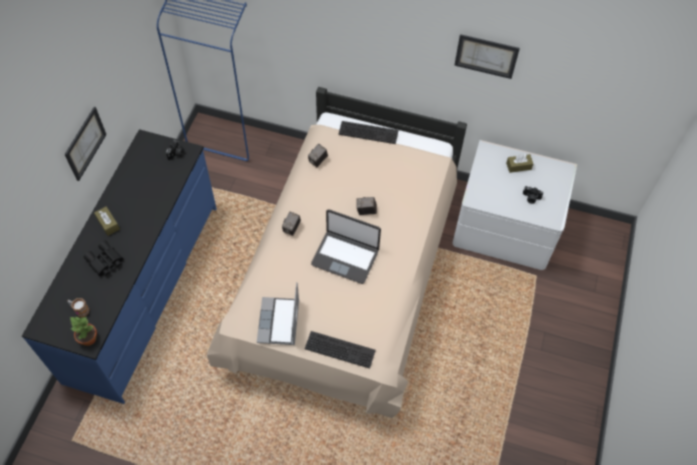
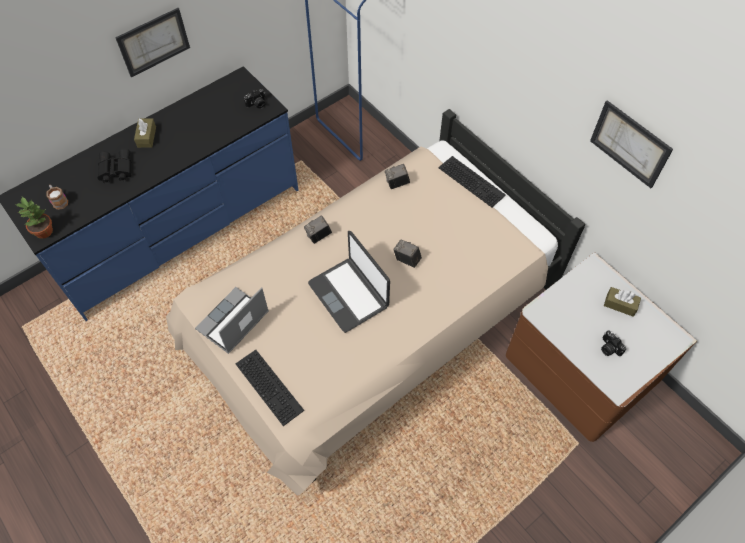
camera: 35 degrees right, 0 degrees up
(505, 227) = (580, 369): white nightstand -> brown nightstand

